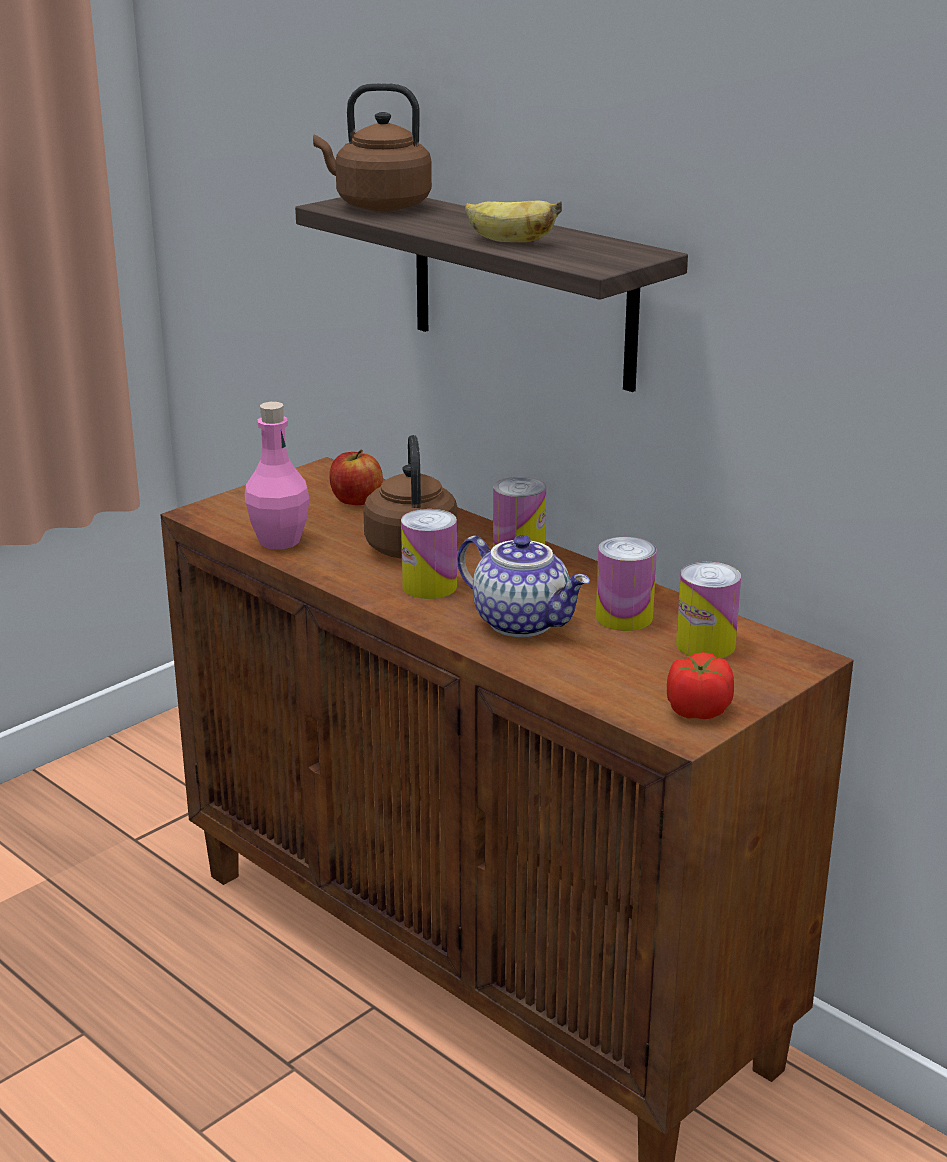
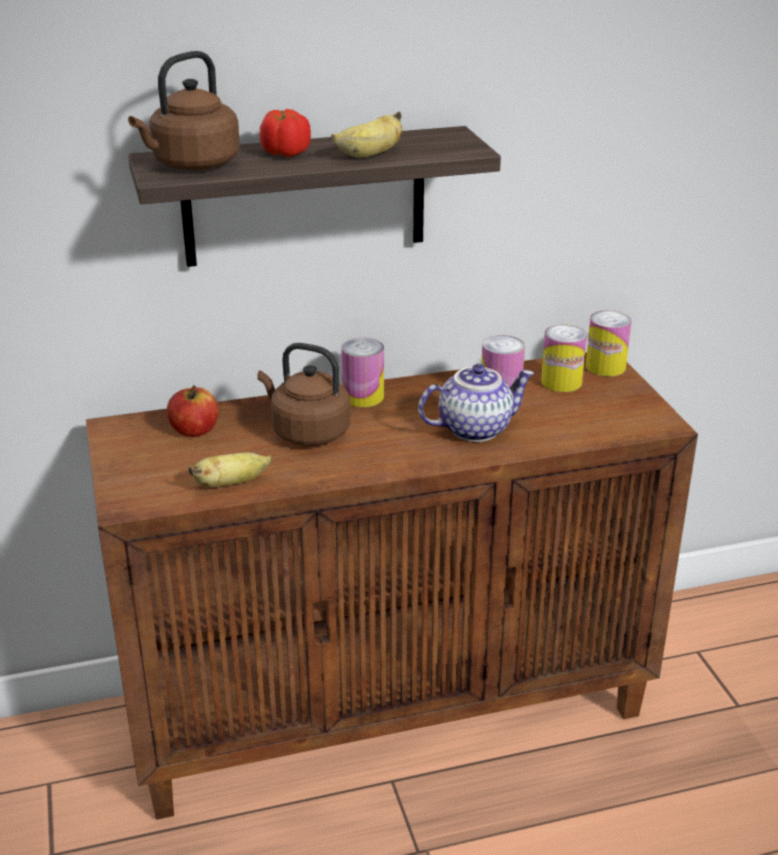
camera: 60 degrees left, 5 degrees up
(279, 541) = (231, 483): pink bottle -> banana
(429, 586) = (384, 445): can -> can (605, 367)
(697, 710) = (641, 411): tomato -> tomato (286, 153)

